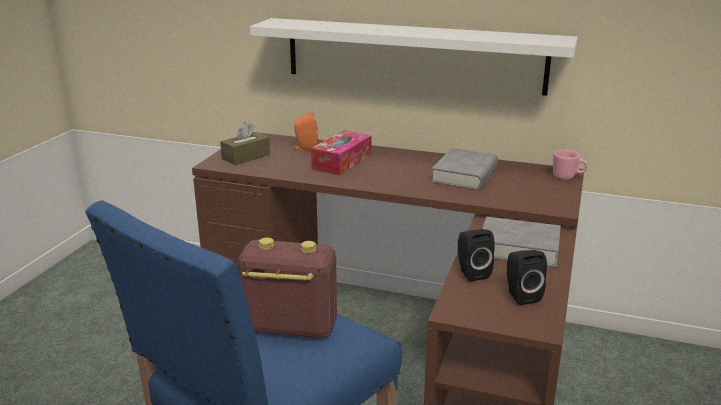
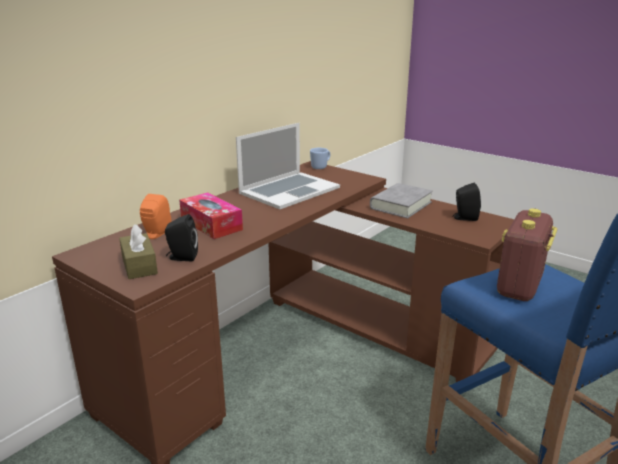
camera: 70 degrees left, 0 degrees up
(413, 55) = (200, 109): white shelf -> none
(464, 175) = (289, 190): grey book -> laptop
(471, 272) = (429, 224): black speaker -> black speaker (182, 257)
(568, 177) = (321, 167): pink mug -> blue mug

